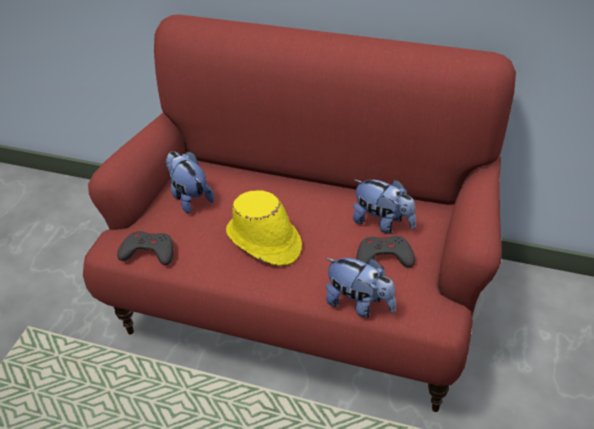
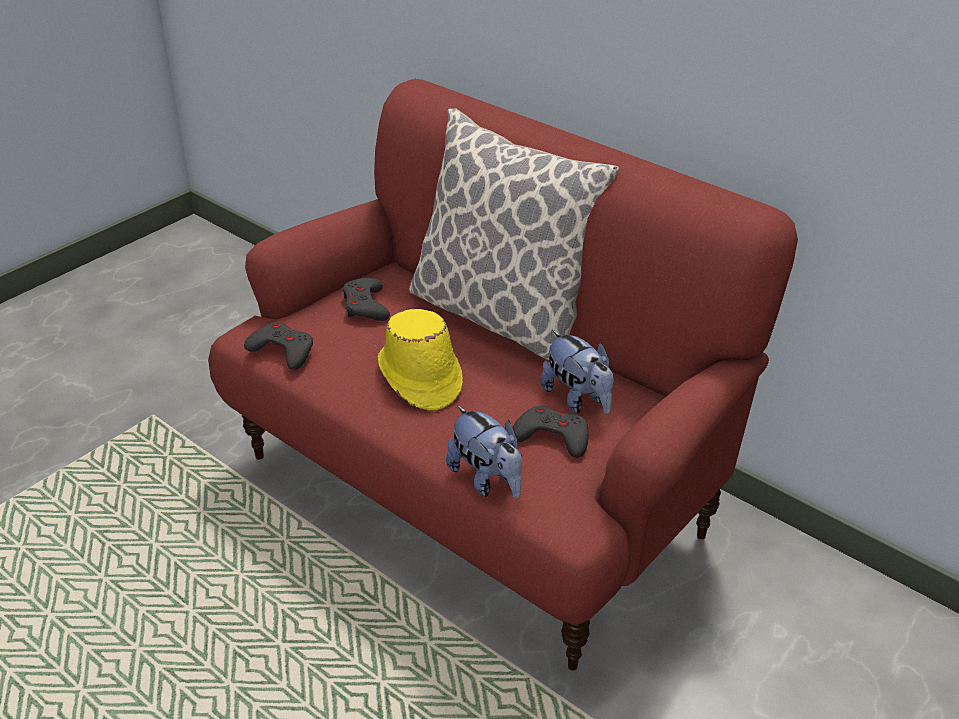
camera: 20 degrees right, 5 degrees down
(189, 197) = (365, 305): plush toy -> grey game controller
(291, 176) = (501, 315): none -> pillow

